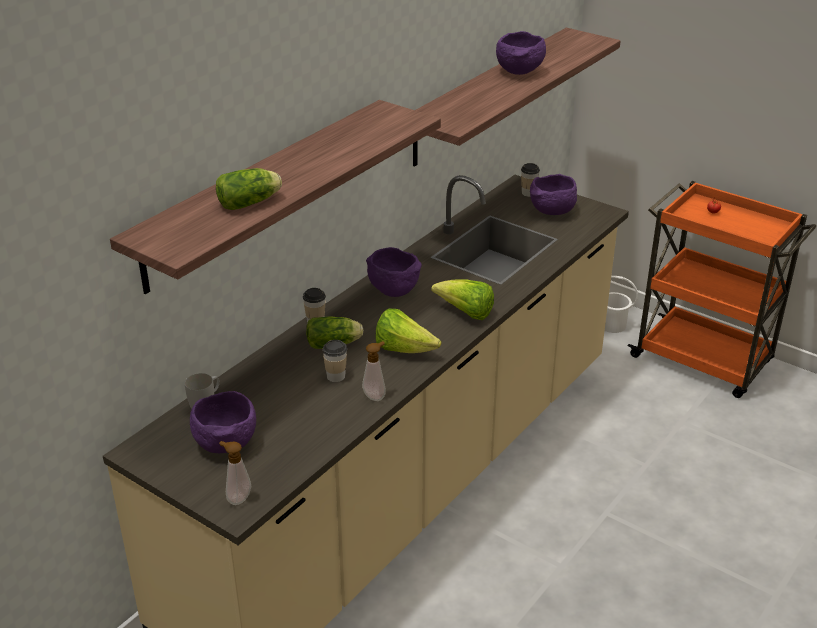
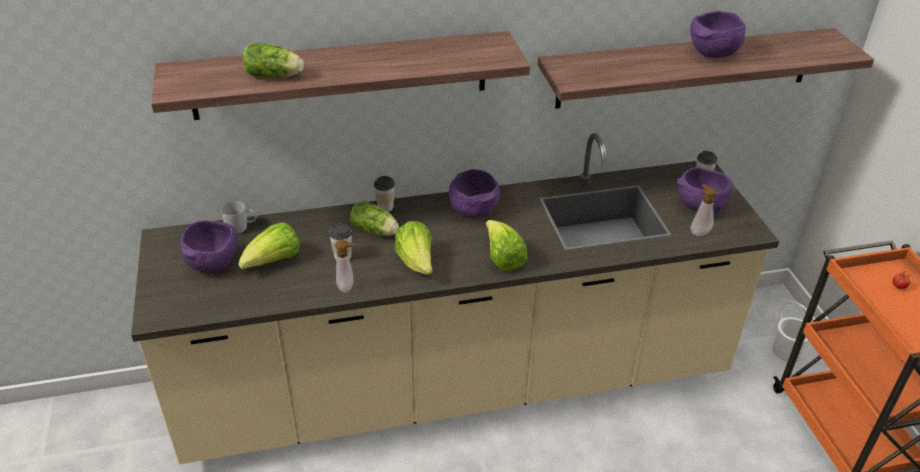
camera: 40 degrees right, 5 degrees up
(237, 498) = (167, 307): soap dispenser -> soap dispenser (699, 232)
(281, 412) = (273, 262): none -> lettuce

